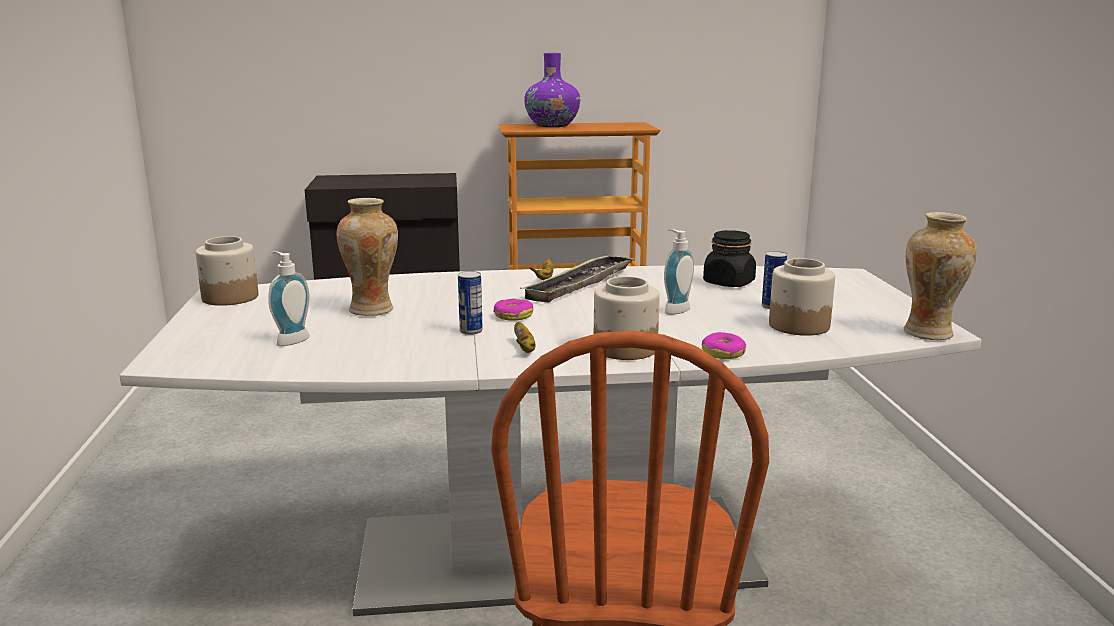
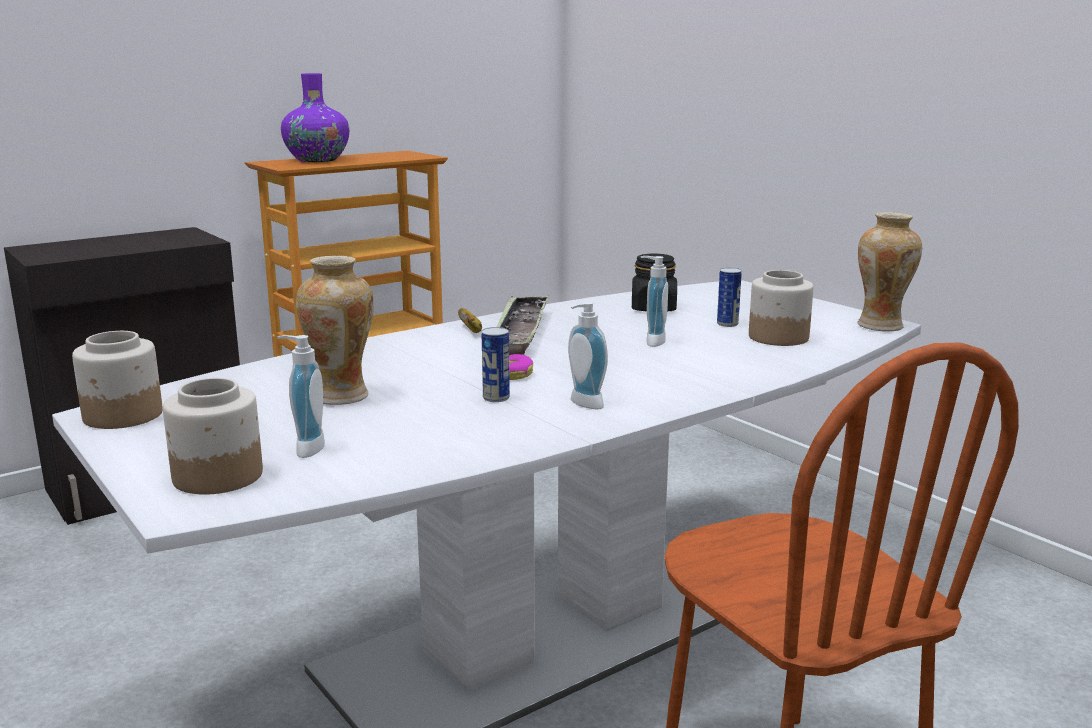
camera: 30 degrees left, 0 degrees up
(524, 348) = (583, 404): banana -> soap dispenser
(624, 349) = (675, 386): jar -> jar (217, 477)
(723, 353) = (763, 373): donut -> none

